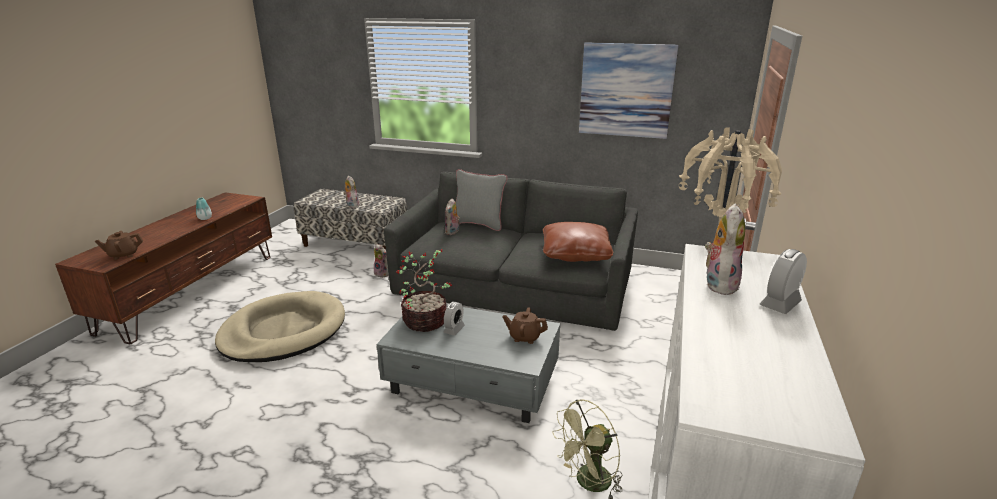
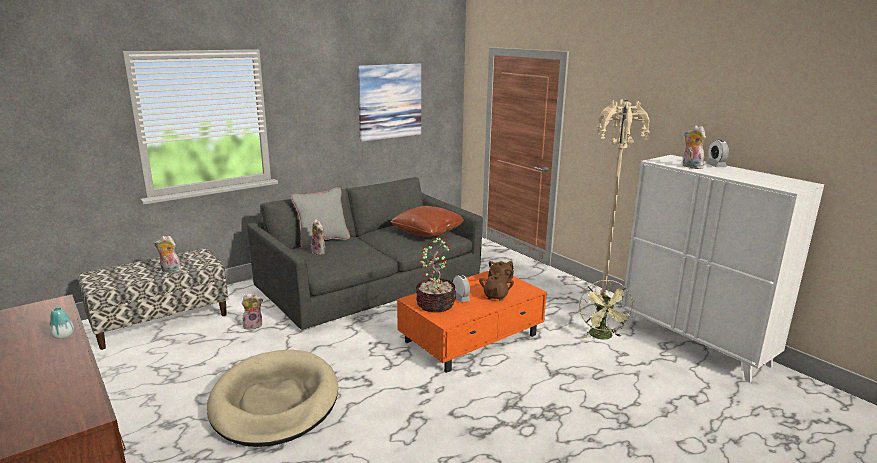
camera: 55 degrees left, 5 degrees down
(123, 255) = (78, 401): brown teapot -> brown teapot (495, 296)
(473, 382) = (472, 338): grey coffee table -> orange coffee table

